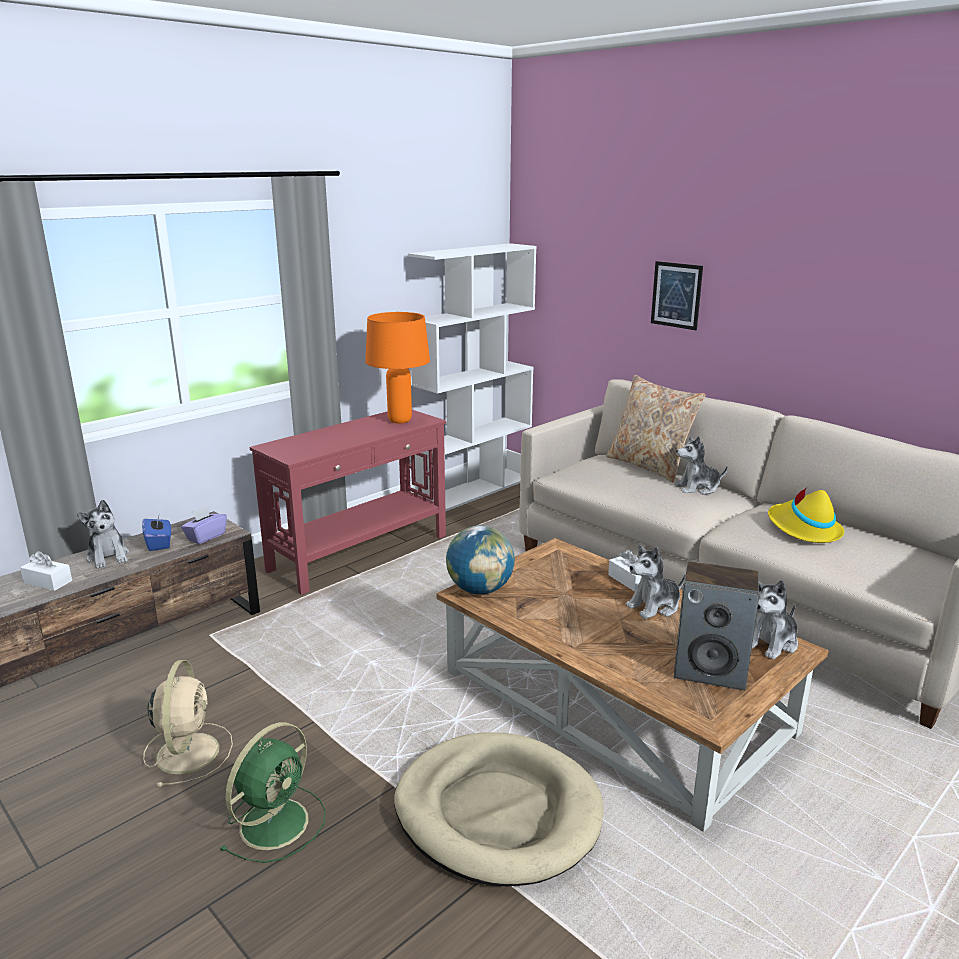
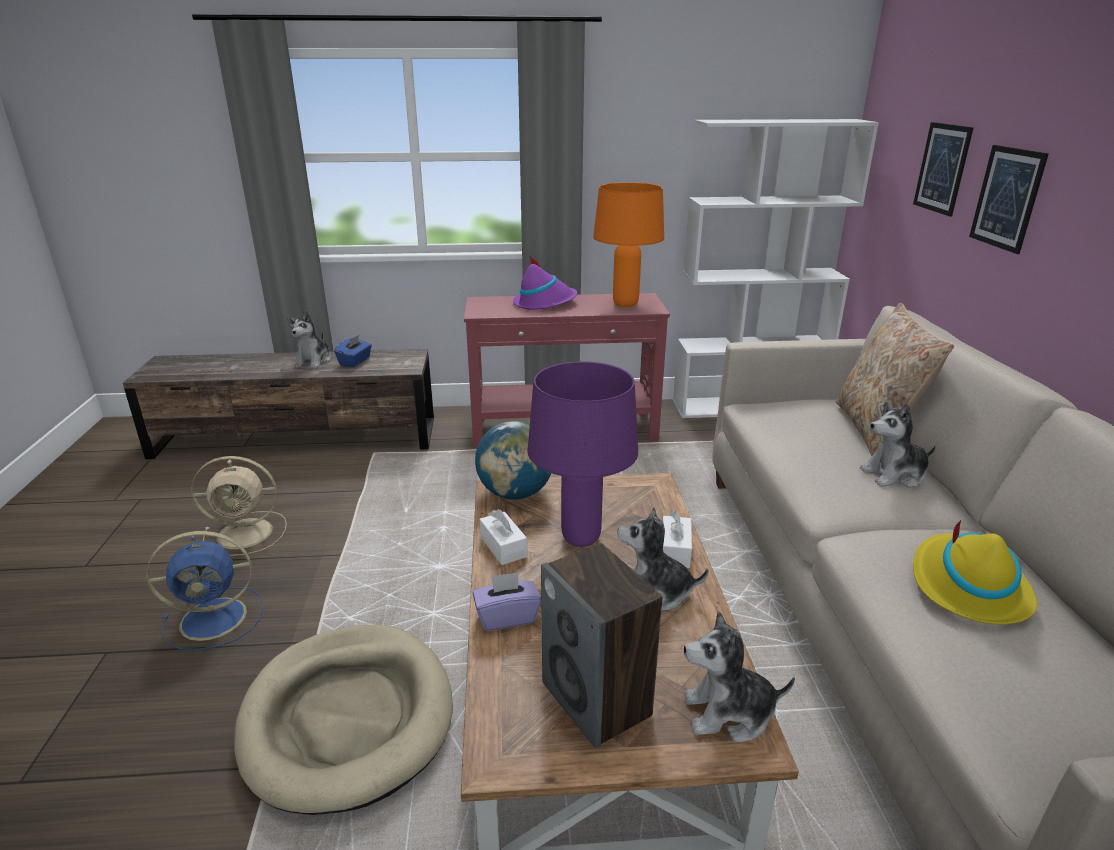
camera: 40 degrees right, 5 degrees up
(48, 582) = (257, 366): white tissue box -> white tissue box (503, 547)
(188, 751) = (247, 533): beige fan -> beige fan turned 45 degrees clockwise
(205, 537) = (389, 366): purple tissue box -> purple tissue box (507, 617)
(276, 821) = (216, 618): green fan -> blue fan
(333, 435) = (544, 303): none -> purple hat
(568, 598) = (580, 538): none -> purple table lamp
(610, 278) = (942, 168): none -> picture
(697, 488) = (894, 475): plush toy -> plush toy turned 45 degrees counterclockwise

